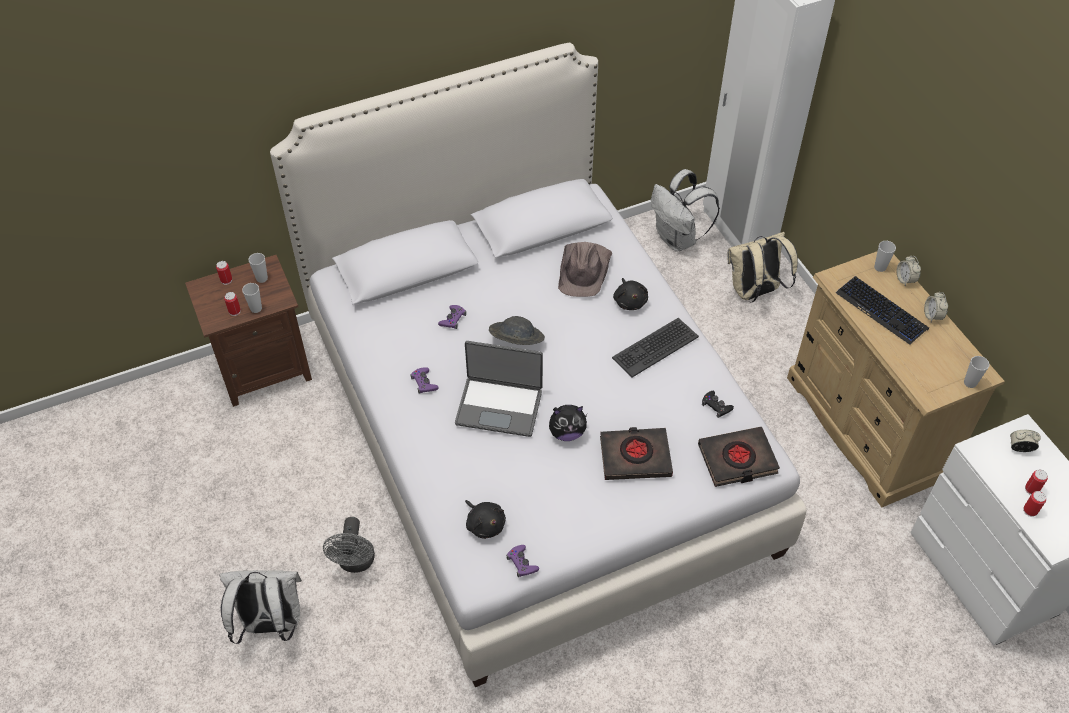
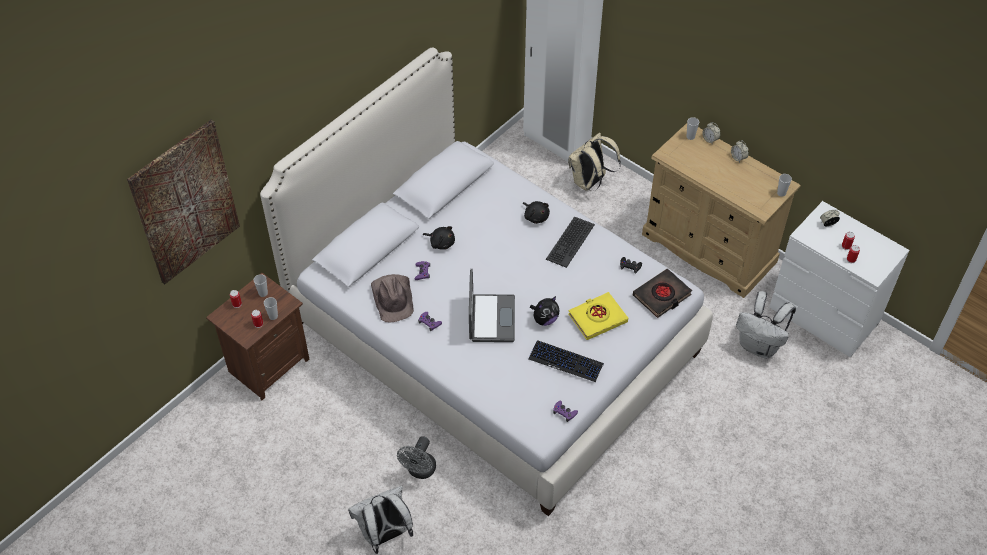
camera: 25 degrees left, 0 degrees up
(154, 124) = (185, 202): none -> picture
(355, 563) = (420, 471): grey fan -> grey fan turned 45 degrees clockwise
(485, 524) = (526, 398): black plush toy -> black plush toy (441, 242)
(499, 406) = (490, 319): laptop -> laptop turned 75 degrees counterclockwise
(516, 341) = (475, 272): grey hat -> none
(584, 270) = (493, 206): brown hat -> brown hat (393, 298)
(635, 457) = (597, 318): black book -> yellow book
(678, 239) = (517, 162): white backpack -> white backpack (759, 346)
(881, 311) = (706, 166): keyboard -> keyboard (566, 361)

